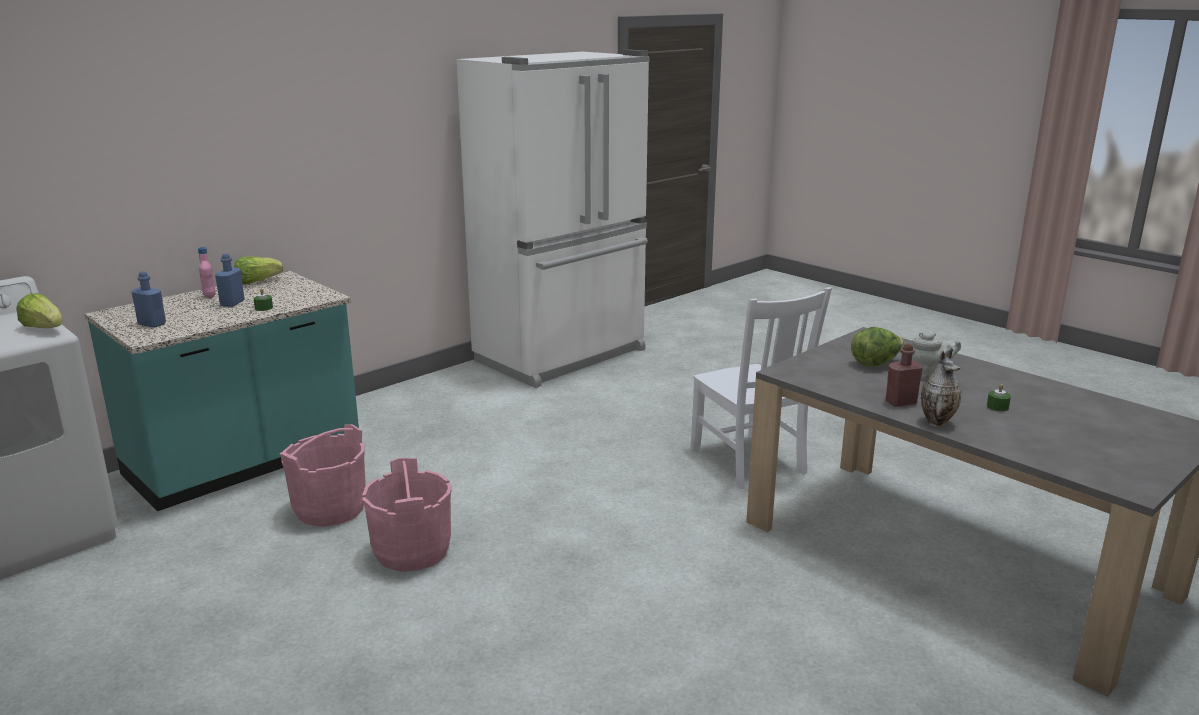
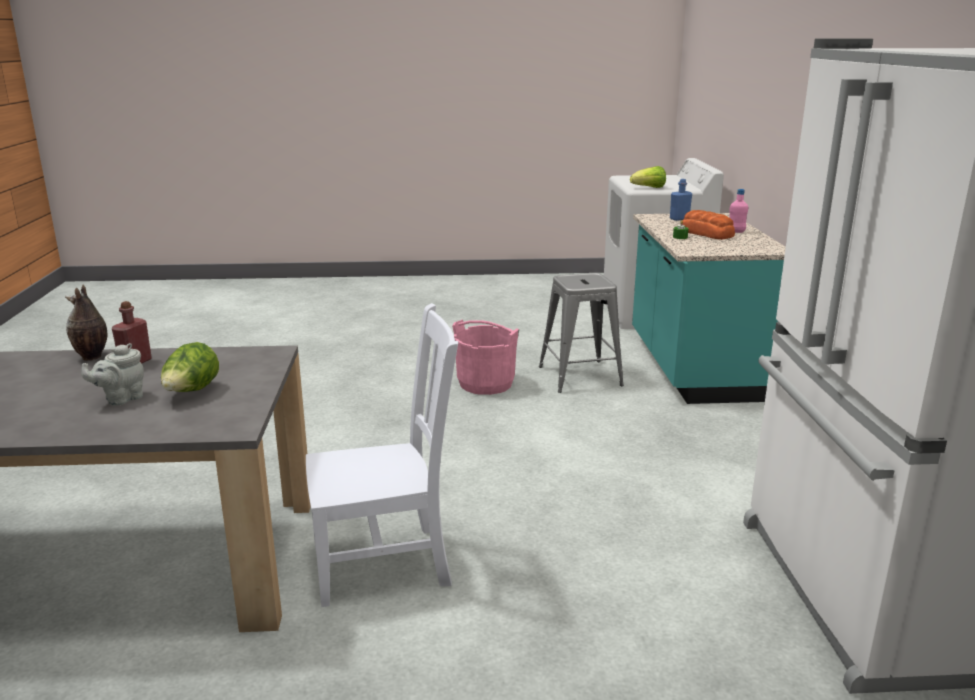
camera: 130 degrees right, 0 degrees up
(232, 303) = (706, 233): blue bottle -> bread
(257, 282) = (765, 243): lettuce -> none
(330, 509) = (579, 376): pink bucket -> grey stool
(749, 462) = (386, 564): white chair -> white chair turned 150 degrees clockwise
(997, 407) = (32, 389): green candle -> none

